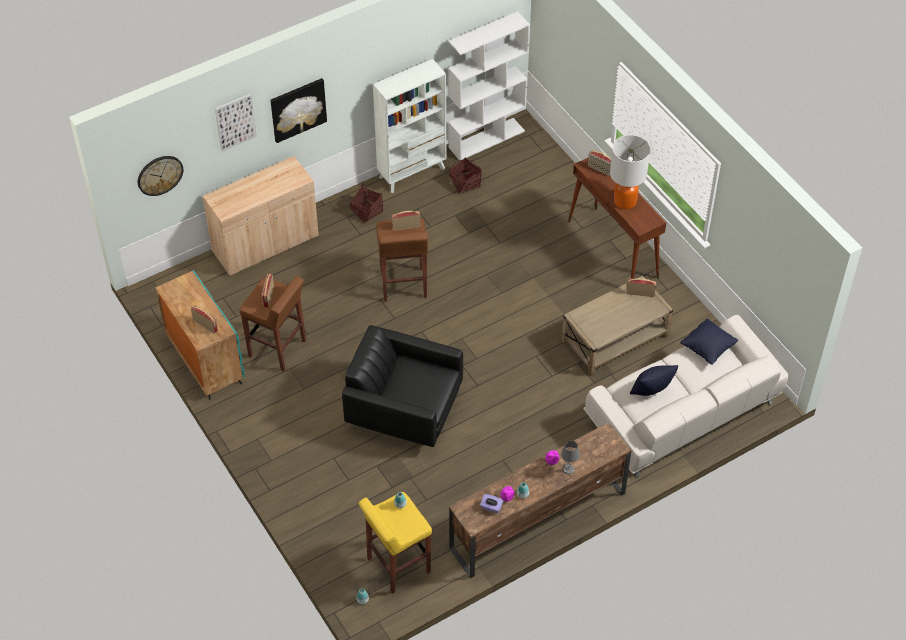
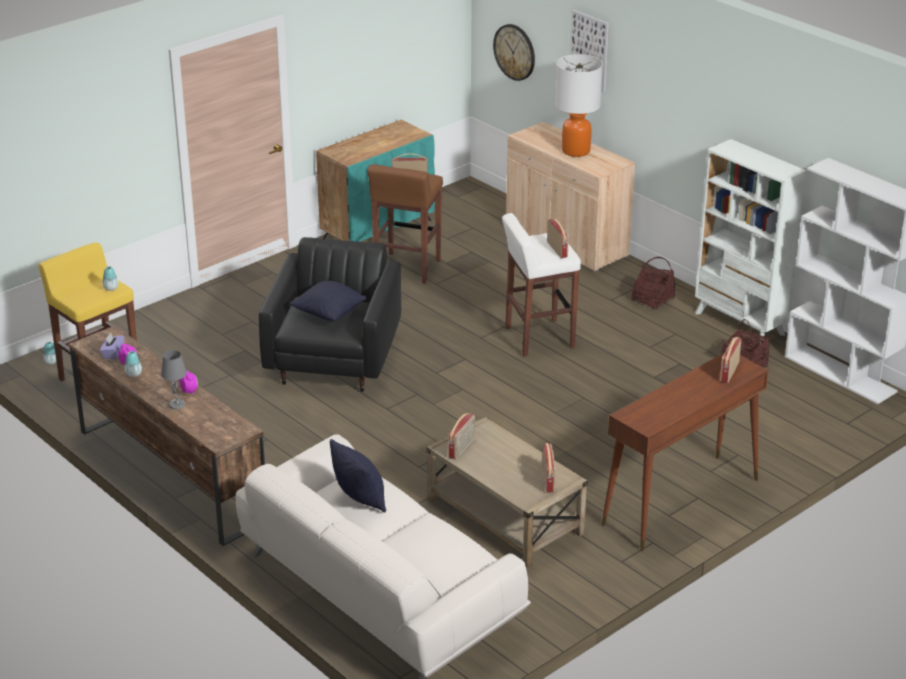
camera: 80 degrees right, 20 degrees down
(206, 325) = (354, 150): radio -> radio (462, 448)
(298, 109) = (651, 97): picture -> none
(403, 285) = (538, 338): brown stool -> white stool
(625, 201) = (675, 397): table lamp -> table lamp (576, 151)
(707, 348) = (456, 548): black pillow -> black pillow (328, 314)

